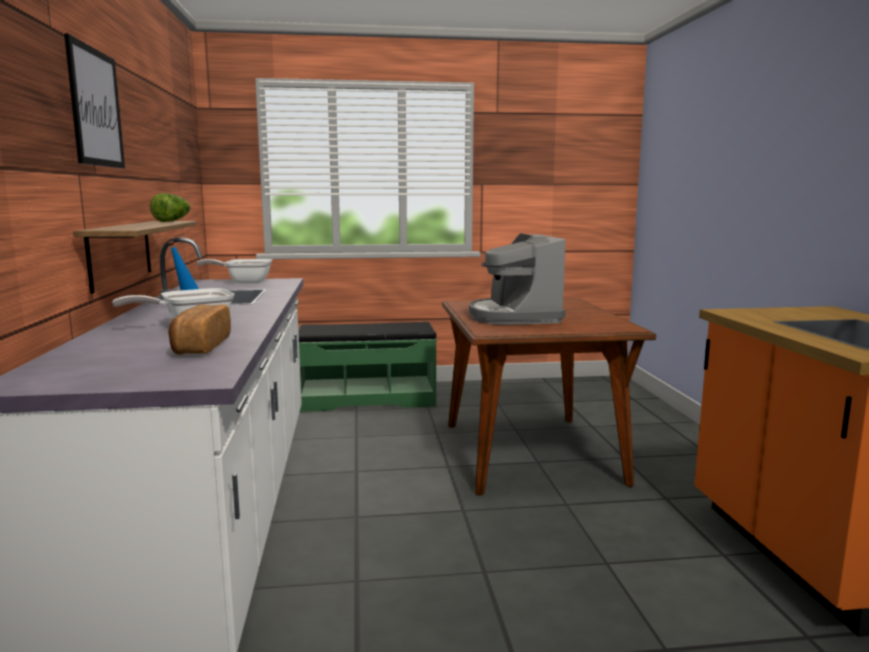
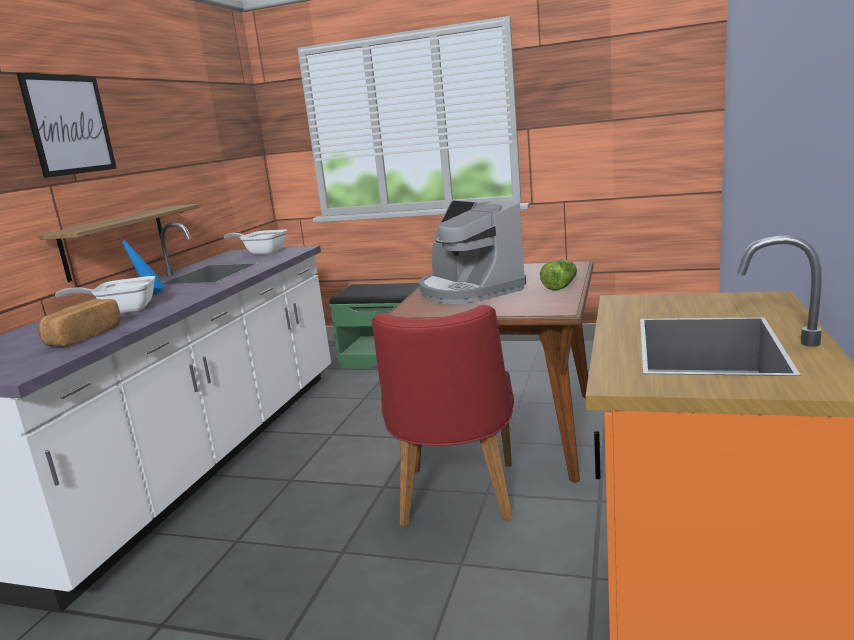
camera: 25 degrees right, 5 degrees up
(172, 221) = (174, 207): lettuce -> lettuce (560, 286)
(514, 316) = (468, 290): coffee machine -> coffee machine turned 45 degrees counterclockwise
(545, 513) = (455, 501): none -> red chair

